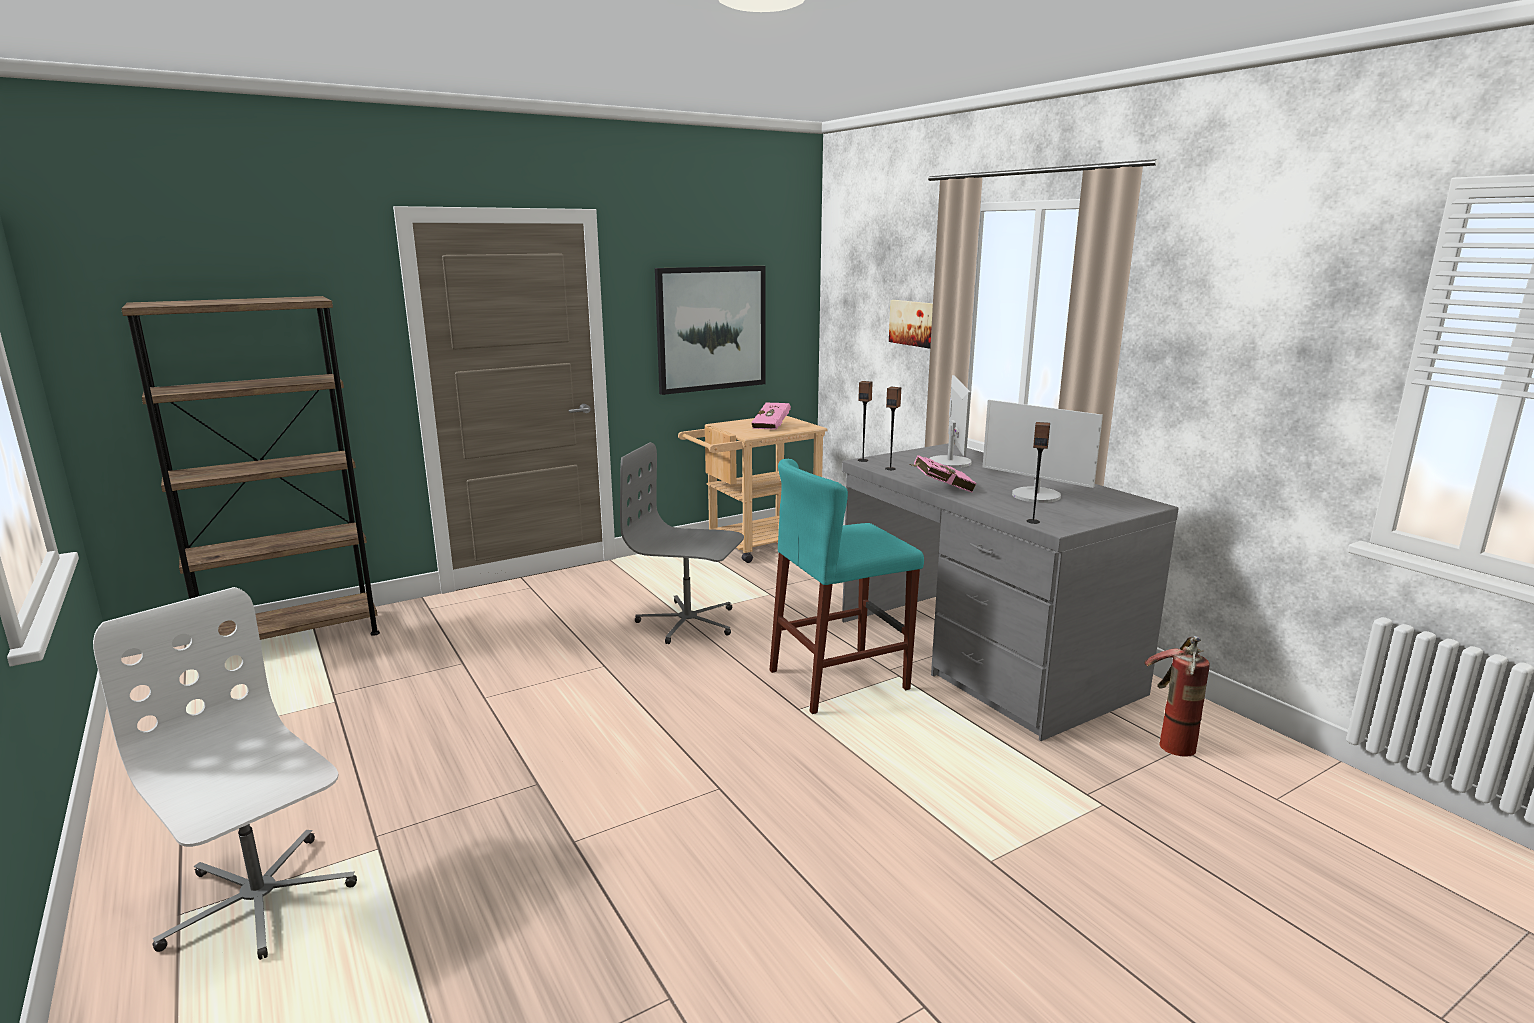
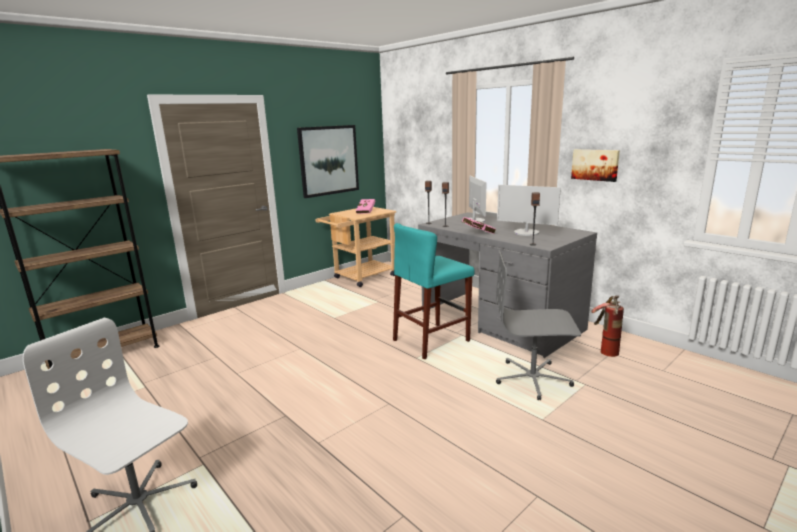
camera: 10 degrees left, 0 degrees up
(688, 622) = (339, 320): grey office chair -> grey office chair (533, 379)
(914, 323) = (440, 151): picture -> picture (595, 164)

